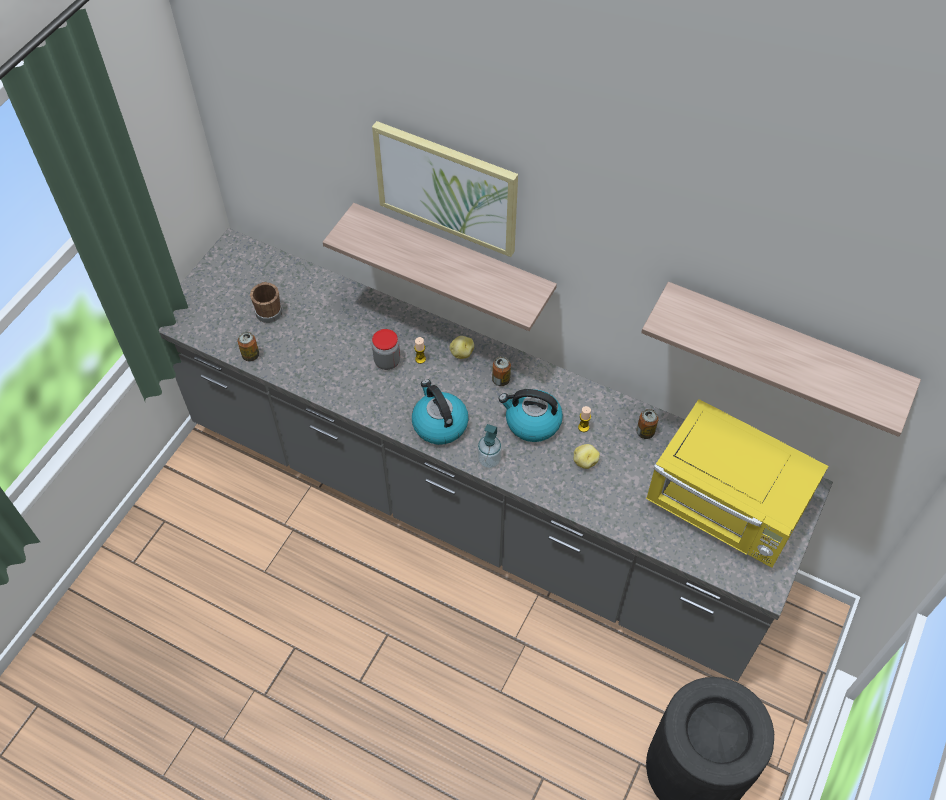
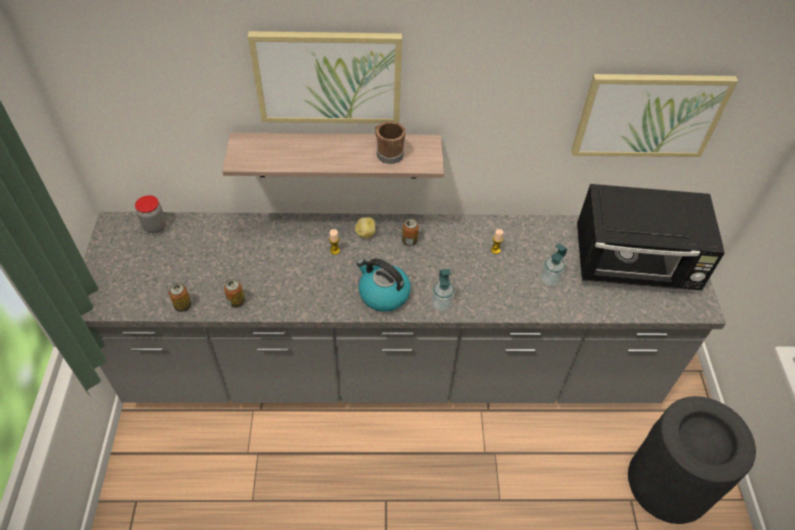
camera: 30 degrees left, 5 degrees down
(268, 310) = (177, 263): brown mug -> brown mug (388, 153)
(387, 361) = (308, 263): jar -> jar (155, 226)
(532, 422) = (454, 262): kettle -> none
(585, 461) = (514, 274): potato -> none
(618, 484) = (549, 280): none -> soap dispenser
(645, 432) = (541, 235): can -> can (236, 302)
(726, 508) = (635, 264): yellow microwave -> black microwave
(782, 350) = (649, 115): shelf -> picture

